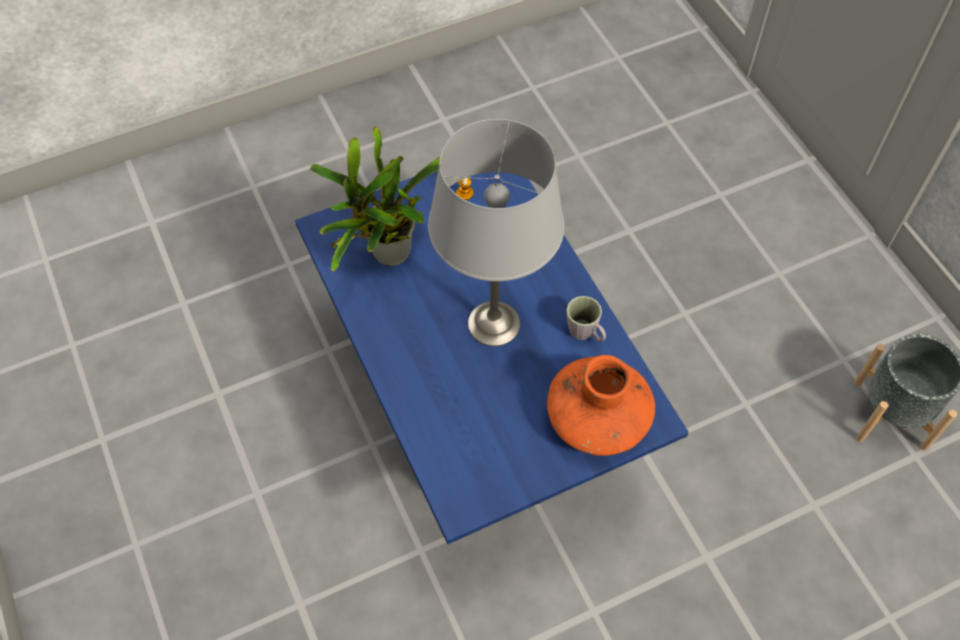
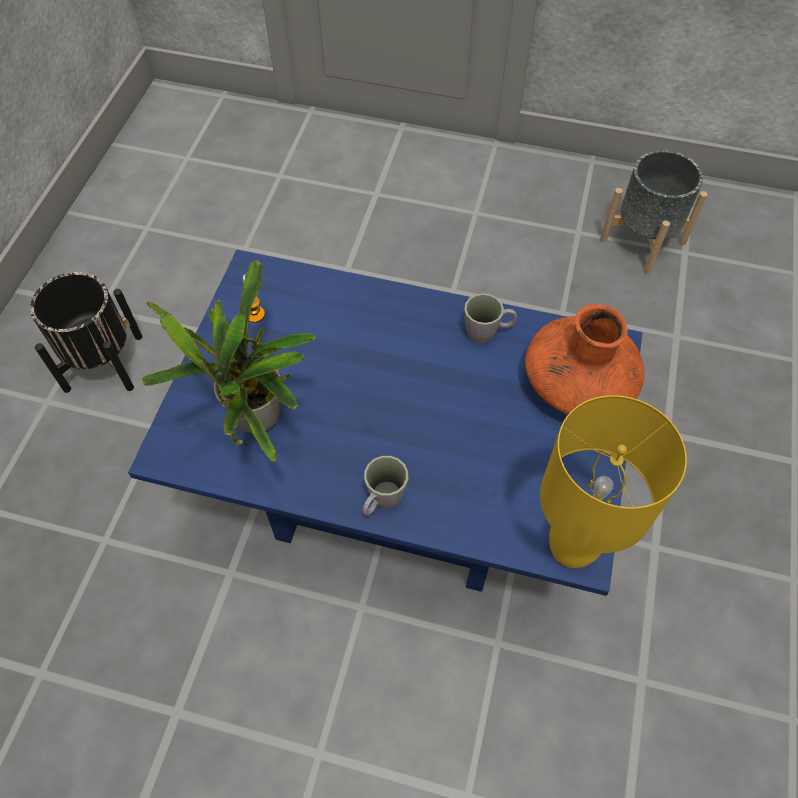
camera: 50 degrees left, 0 degrees up
(395, 364) = (382, 500): none -> grey mug
(406, 156) = (103, 362): none -> black planter
(460, 498) = (573, 547): none -> yellow table lamp
(494, 323) = (414, 390): grey table lamp -> none

